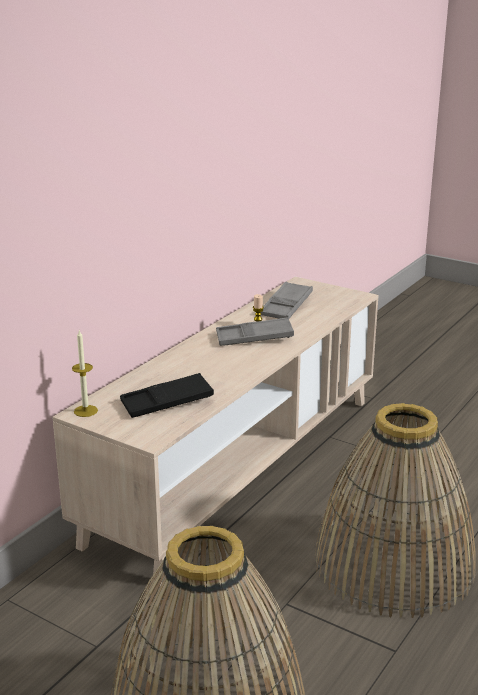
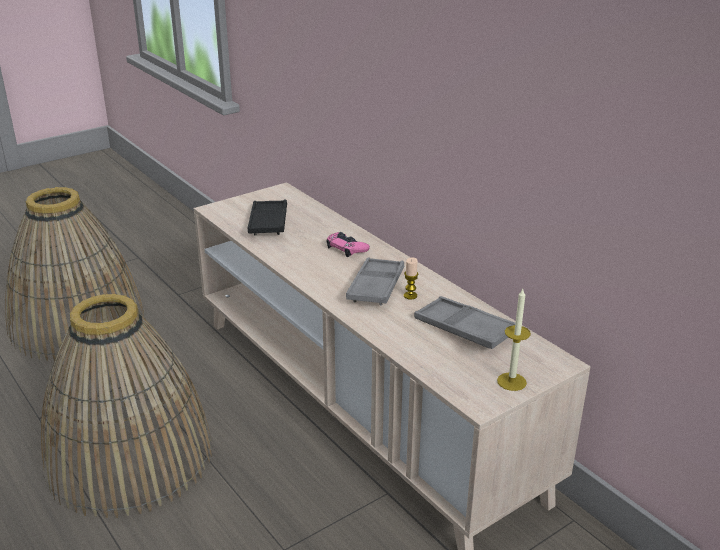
camera: 110 degrees right, 5 degrees up
(85, 411) = (283, 192): candle -> candle (511, 381)
(198, 358) = (346, 248): none -> pink game controller

